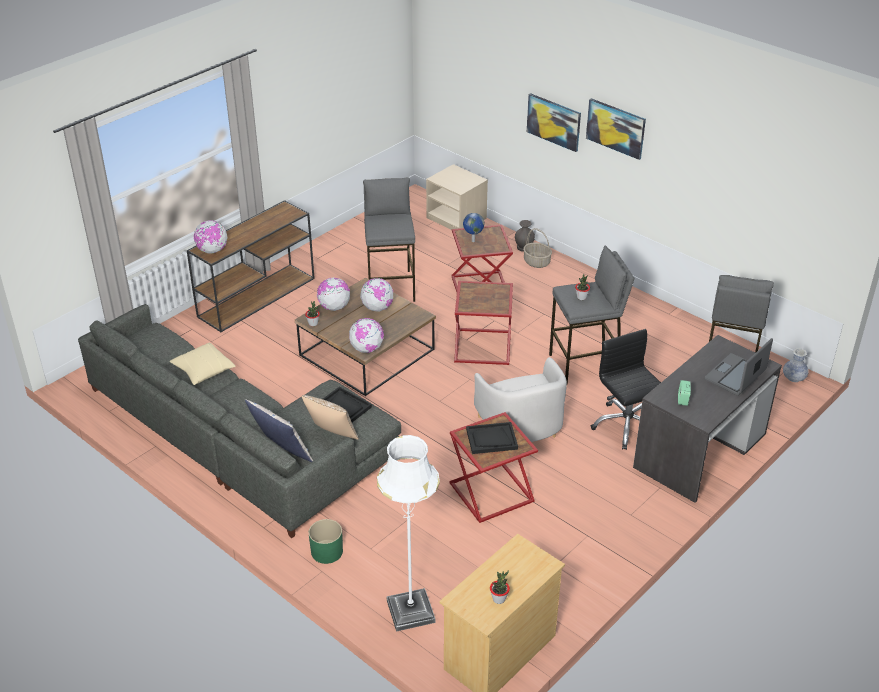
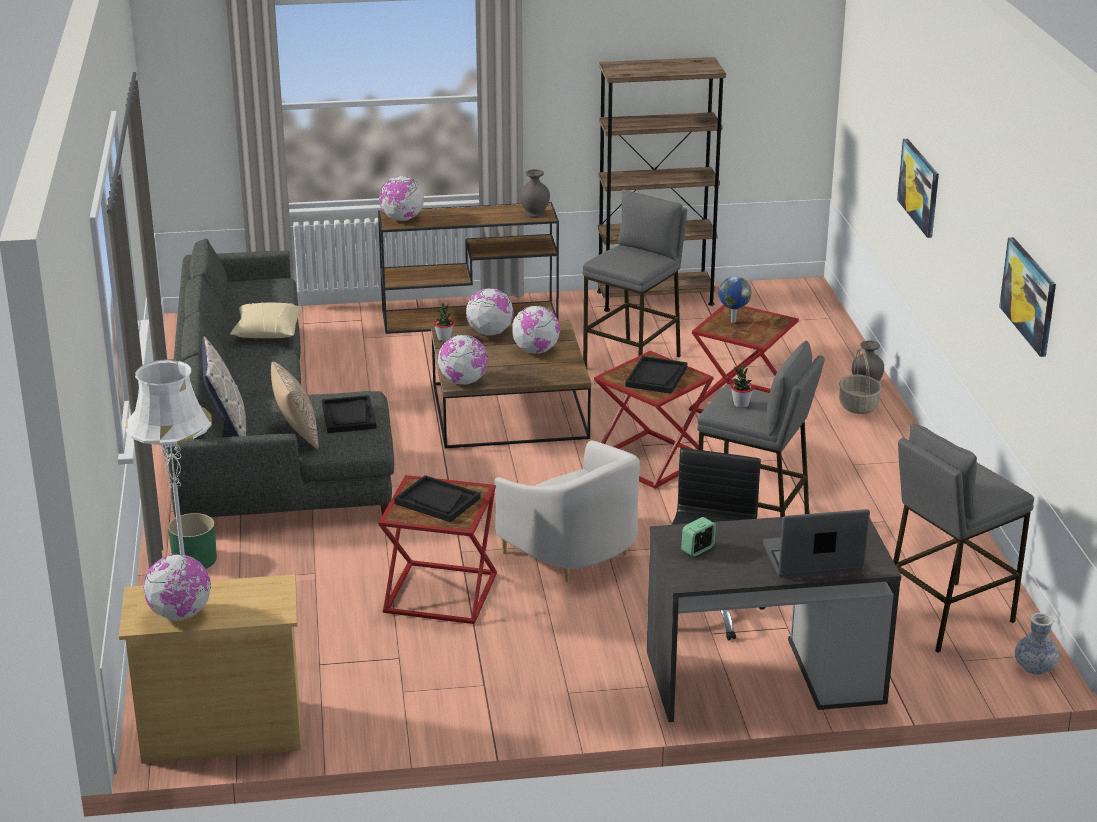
camera: 40 degrees right, 10 degrees down
(287, 213) = (534, 213): none -> grey vase
(345, 236) = (655, 298): none -> brown bookcase
(457, 218) = (823, 327): beige nightstand -> none
(486, 297) = (656, 377): none -> black tray
(499, 599) = (180, 615): potted plant -> globe
(522, 427) = (574, 552): white armchair -> white armchair turned 60 degrees counterclockwise
(616, 128) = (960, 202): picture -> picture (1029, 295)

